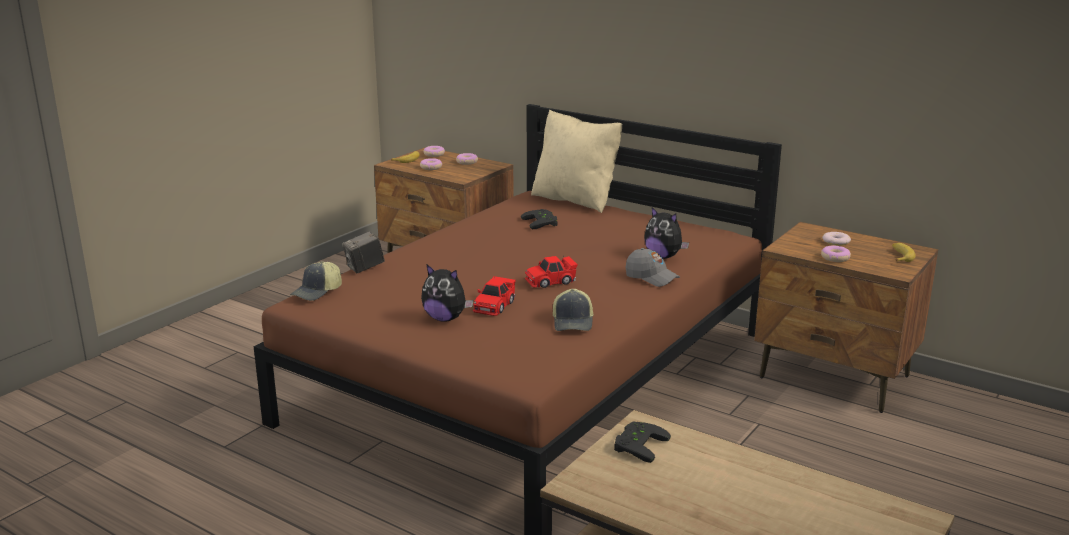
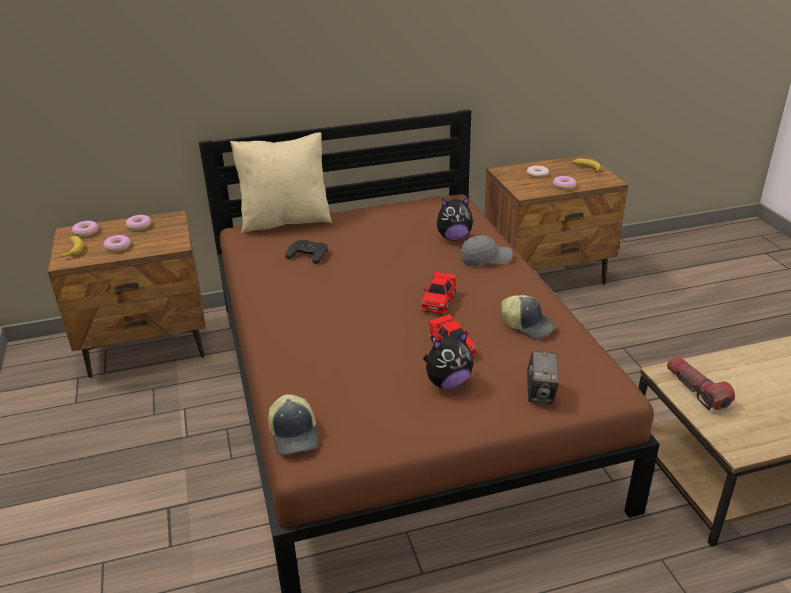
camera: 50 degrees left, 10 degrees up
(364, 268) = (274, 382): camera -> camera (540, 393)
(637, 444) = (696, 390): black game controller -> flashlight

